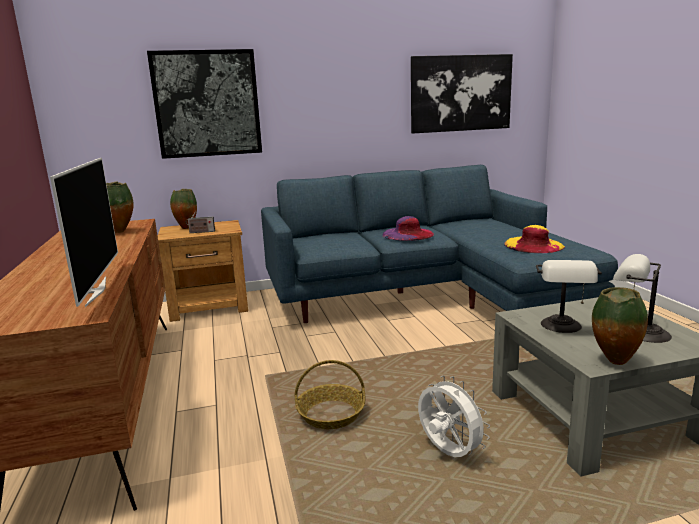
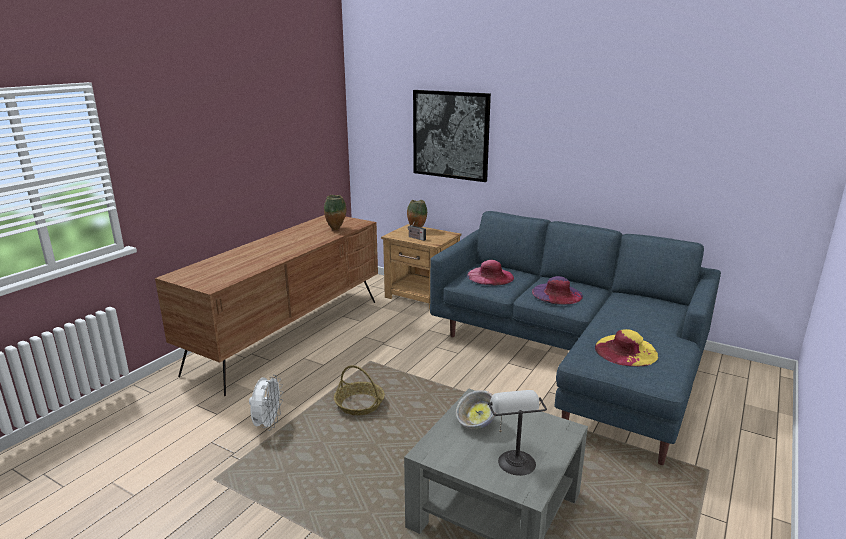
camera: 45 degrees right, 5 degrees up
(94, 291) = (240, 273): television -> none
(330, 240) = (490, 276): none -> pink hat
(448, 453) = (370, 464): white fan -> white fan (268, 424)
(461, 93) = (703, 157): picture -> none
(563, 328) = (476, 423): table lamp -> bowl
(614, 363) = (439, 460): vase -> none

